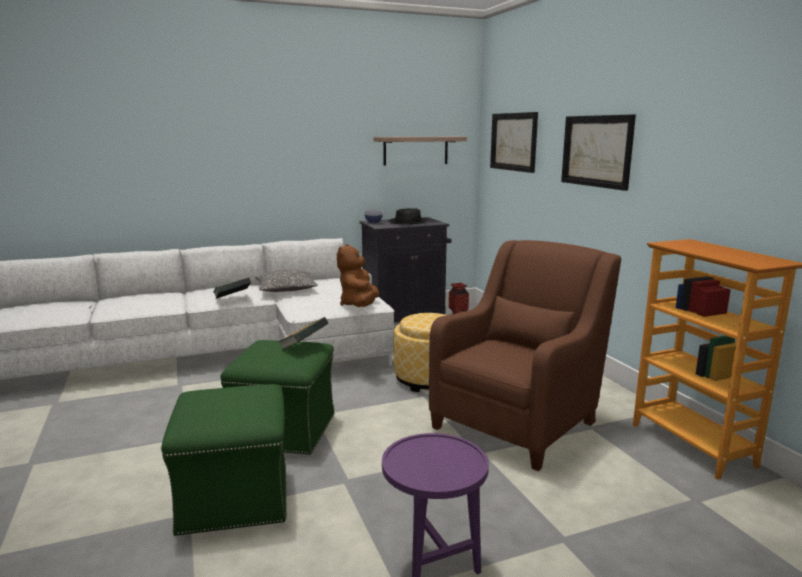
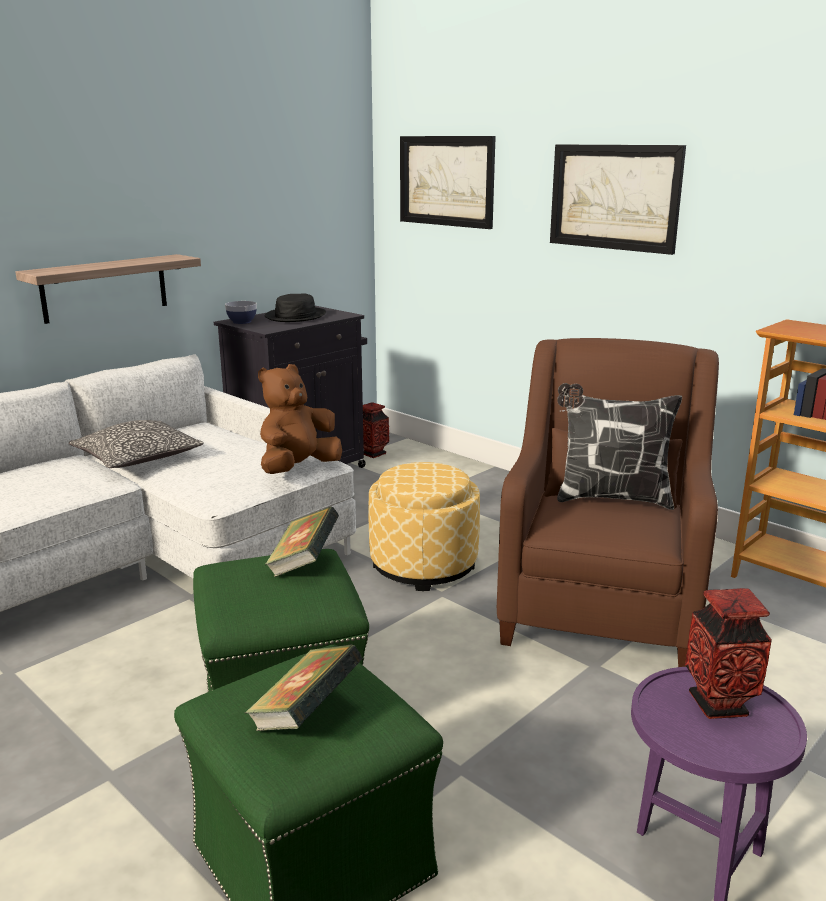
camera: 25 degrees left, 5 degrees up
(232, 299) = (62, 492): book -> book (306, 715)
(359, 305) = (298, 469): brown plush toy -> brown plush toy turned 60 degrees clockwise
(415, 150) = (287, 197): shelf -> shelf (105, 288)
(444, 456) = (718, 704): none -> vase
(521, 346) = (611, 498): none -> pillow

